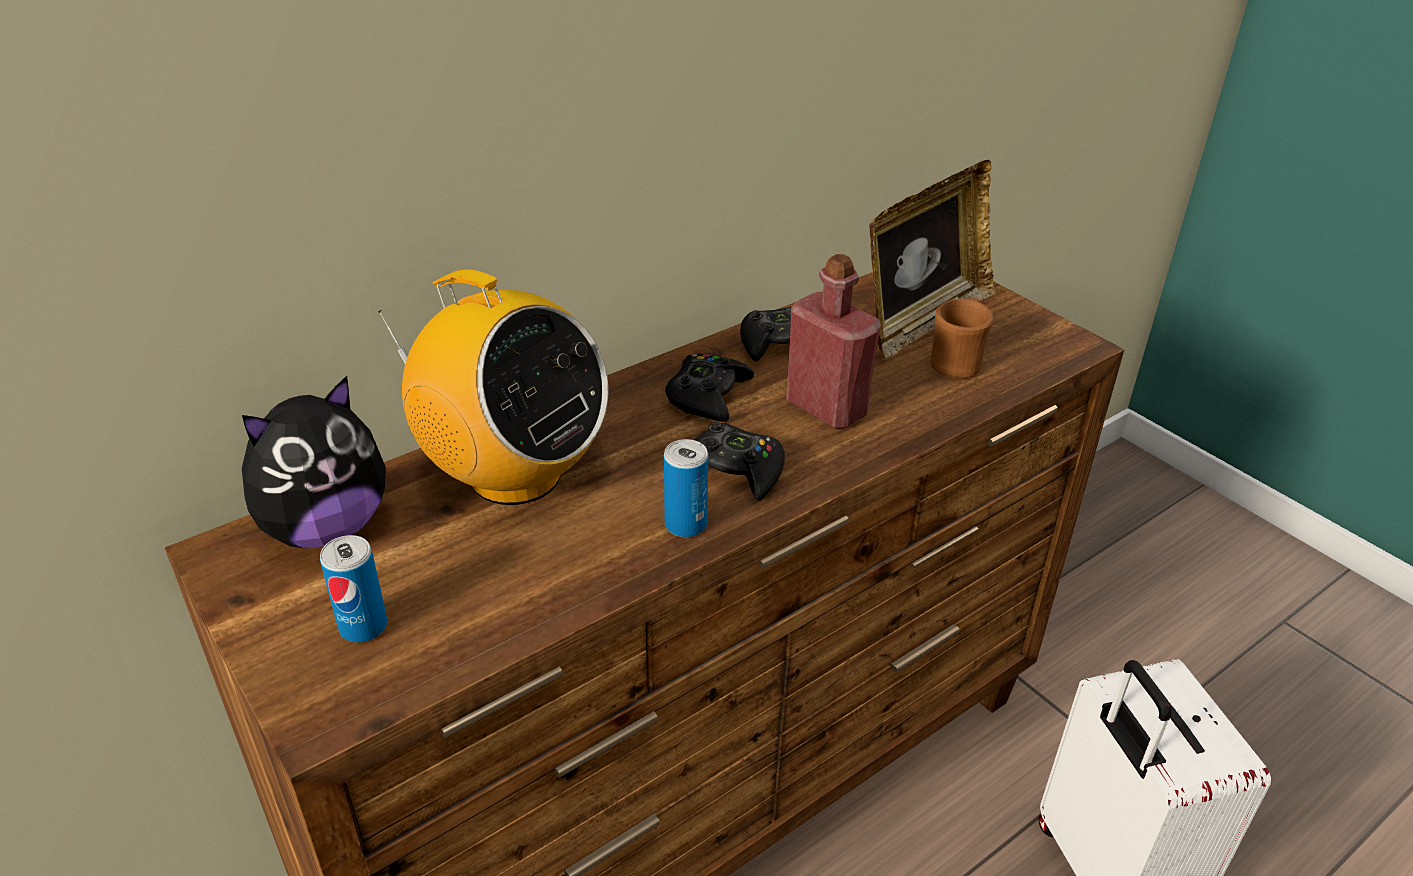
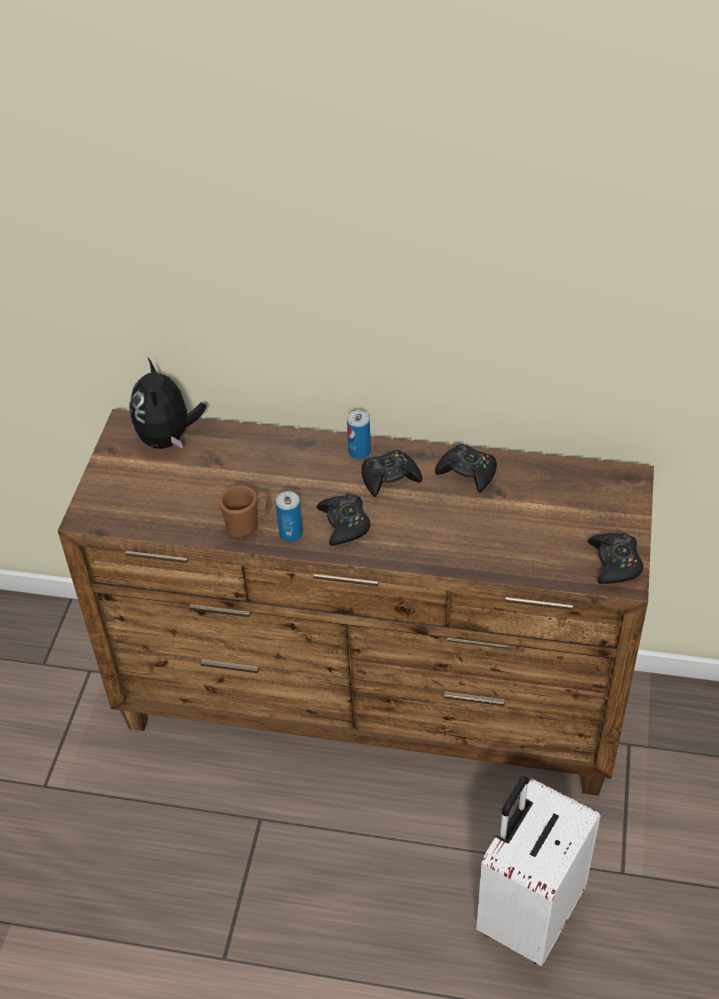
camera: 50 degrees right, 10 degrees up
(325, 528) = (168, 438): plush toy -> plush toy turned 75 degrees clockwise
(363, 626) = (134, 491): can -> can (359, 452)
(513, 475) = (259, 462): radio -> none
(826, 408) = (432, 522): red bottle -> none
(923, 321) = (564, 508): picture frame -> none
(957, 362) = (539, 544): brown mug -> brown mug (247, 525)
(1045, 336) = (615, 563): none -> black game controller

